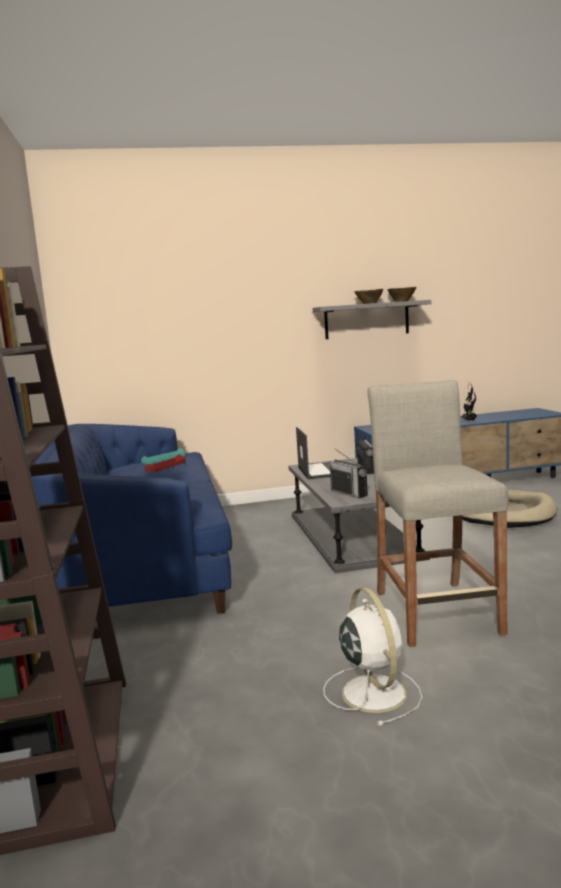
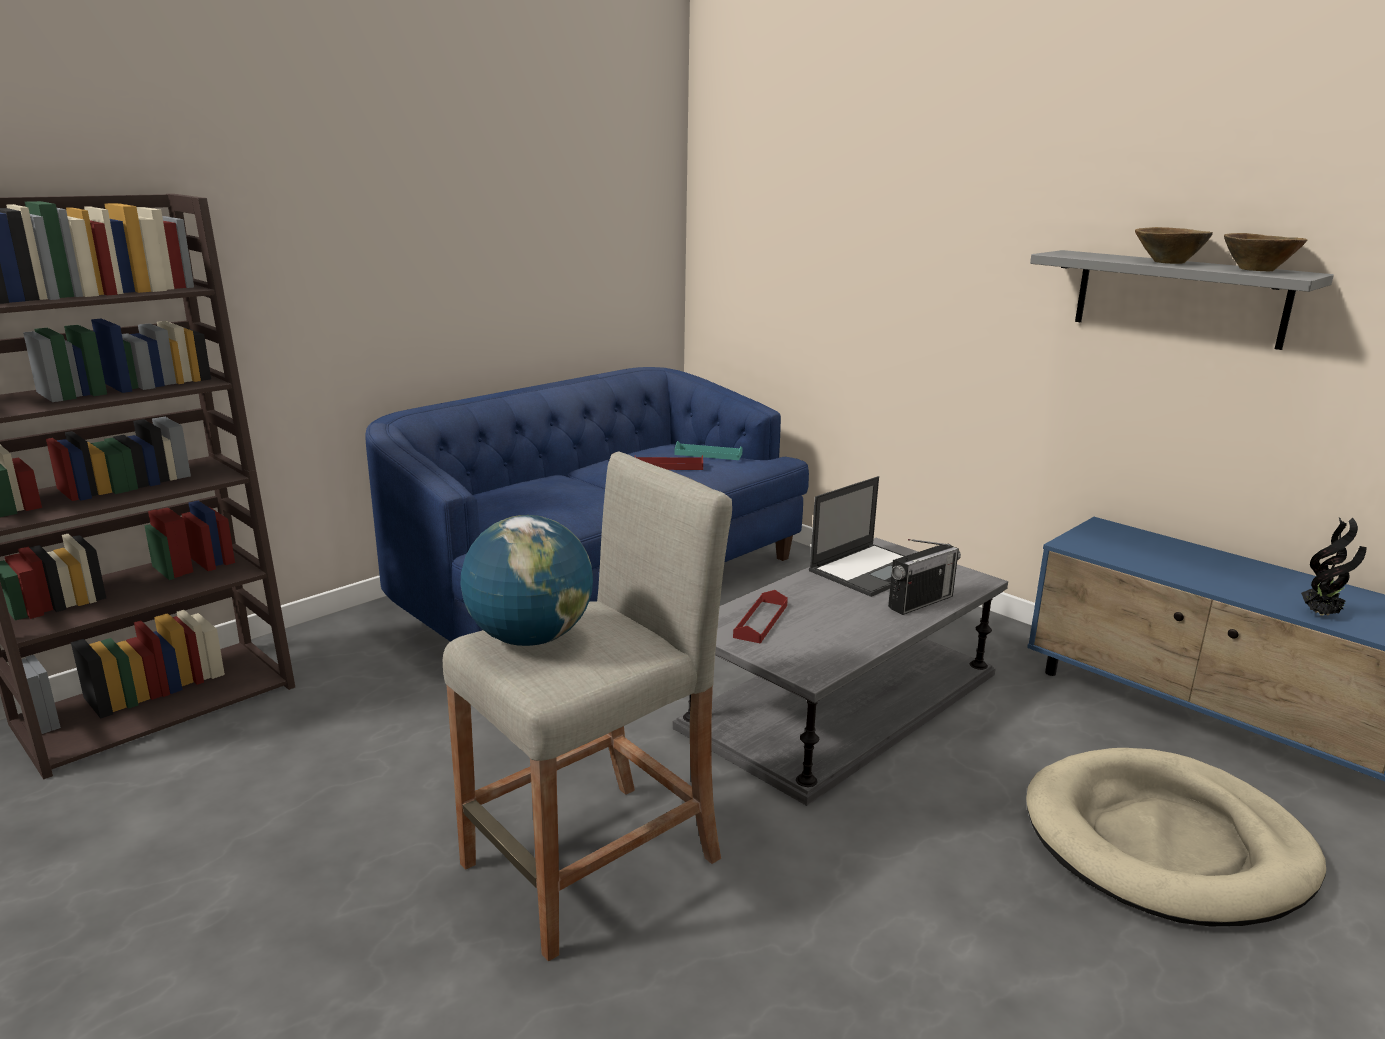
camera: 55 degrees right, 10 degrees up
(349, 493) = (761, 621): radio -> red tray
(372, 691) = (322, 863): white fan -> none
(431, 475) = (530, 638): none -> globe

